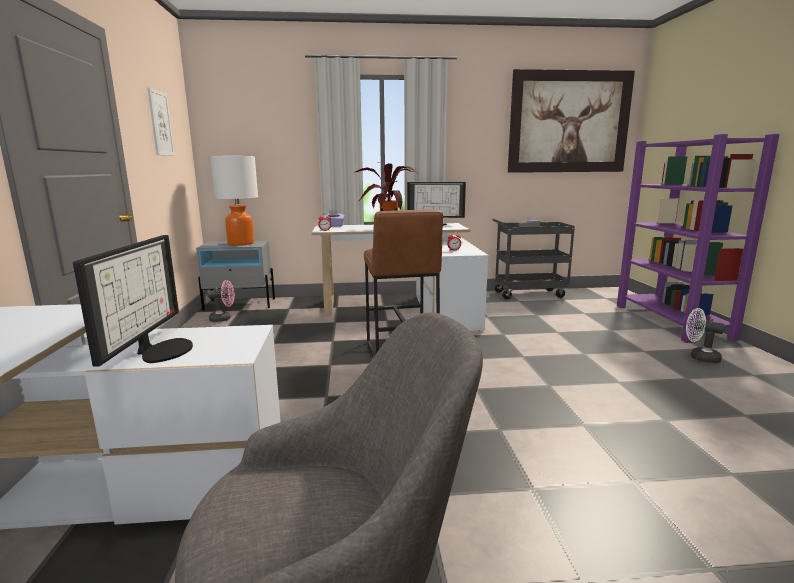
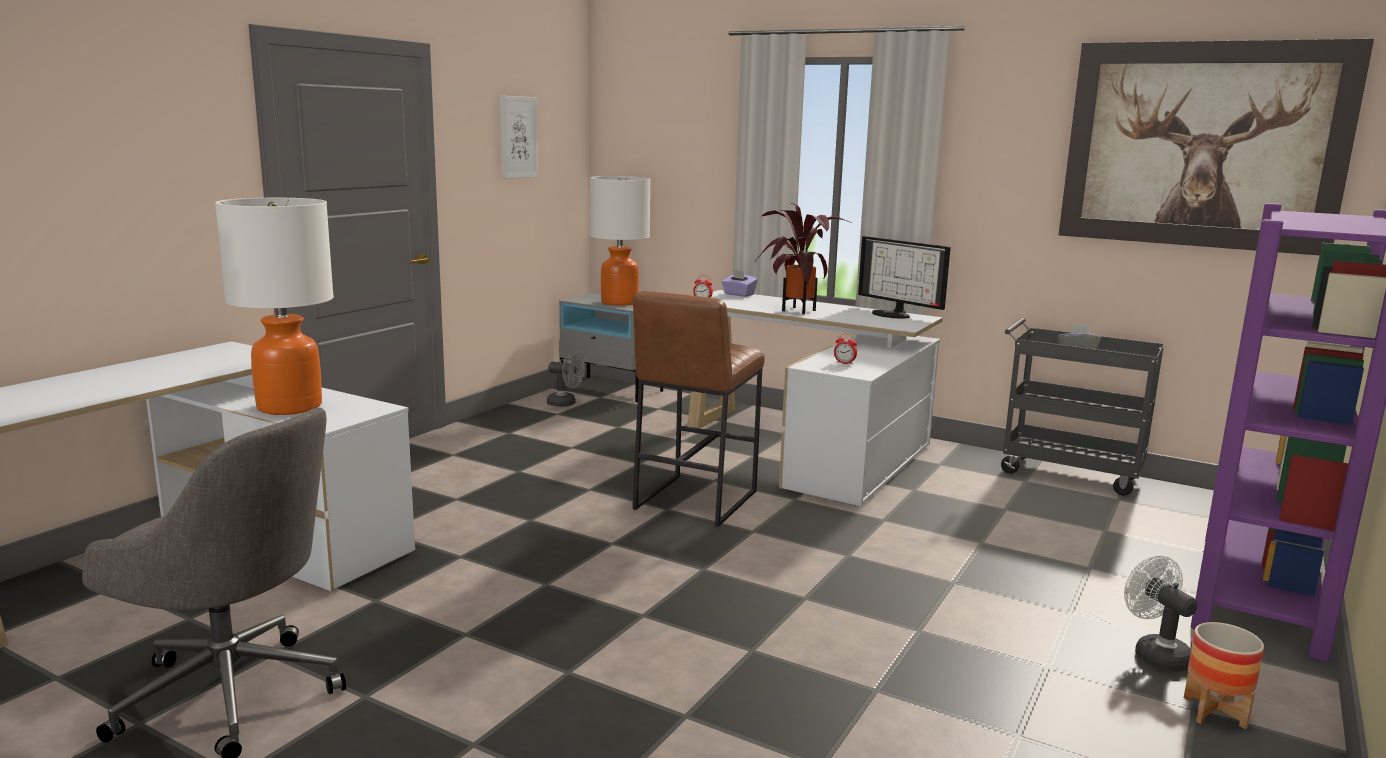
camera: 35 degrees right, 0 degrees up
(161, 350) = (289, 406): monitor -> table lamp
(223, 319) = (566, 403): pink fan -> grey fan
(760, 374) = (1214, 712): none -> planter

